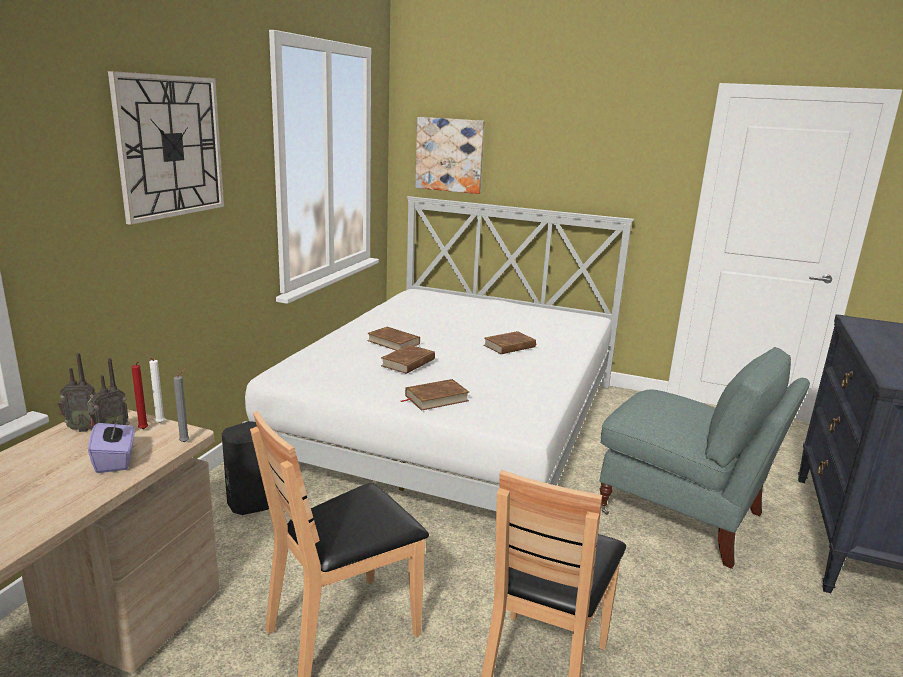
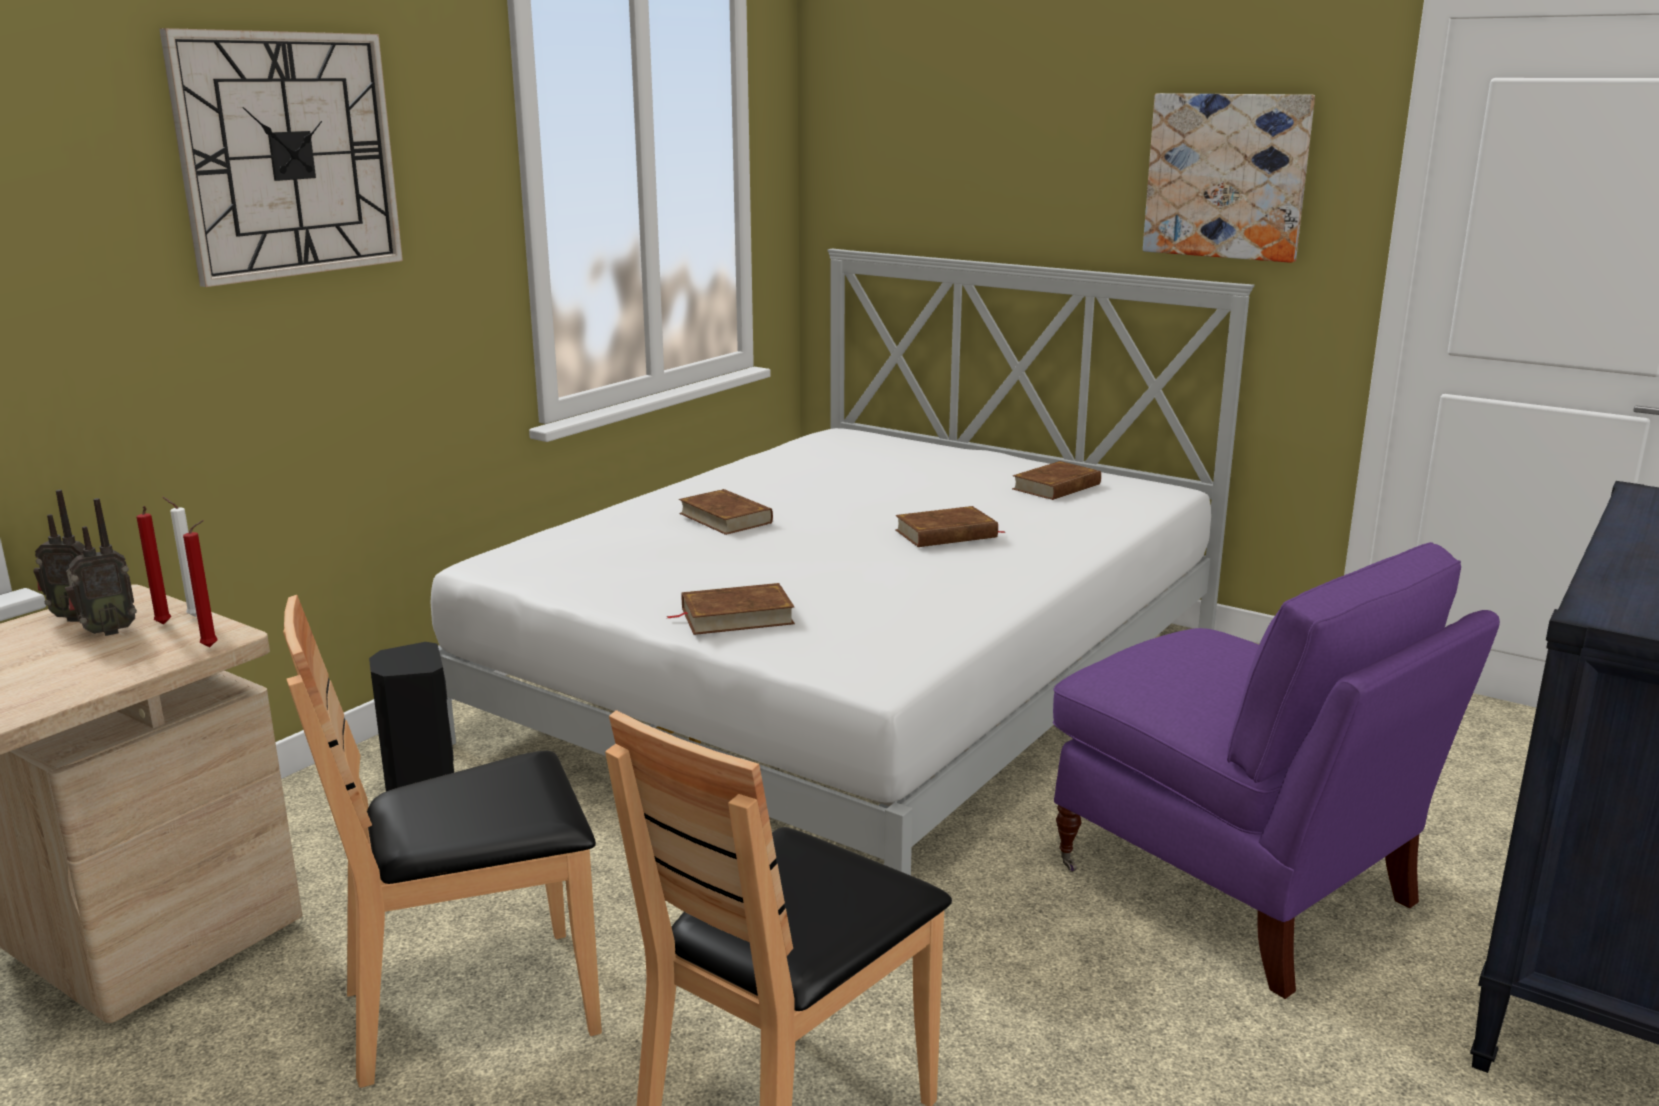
camera: 15 degrees right, 0 degrees up
(115, 460) = (88, 666): purple tissue box -> none
(186, 442) = (212, 647): grey candle -> red candle
(408, 362) = (728, 553): brown book -> brown book (1057, 487)
(449, 155) = (904, 166): picture -> picture (1226, 176)
(682, 514) = (1235, 886): grey armchair -> purple armchair

